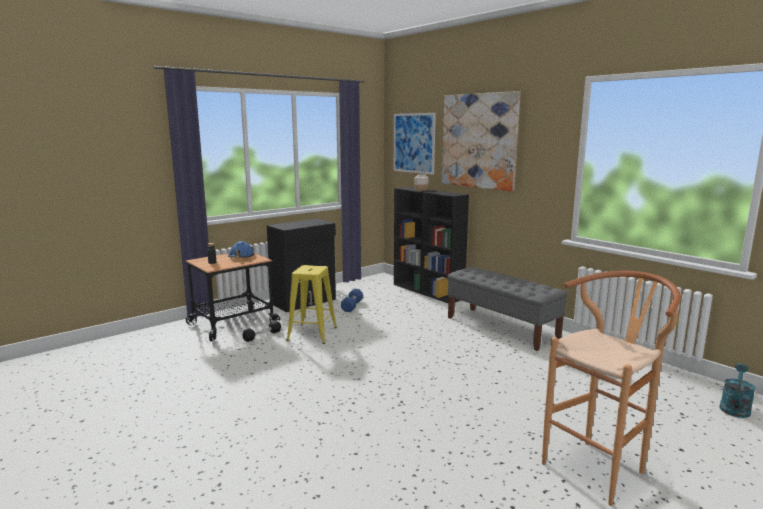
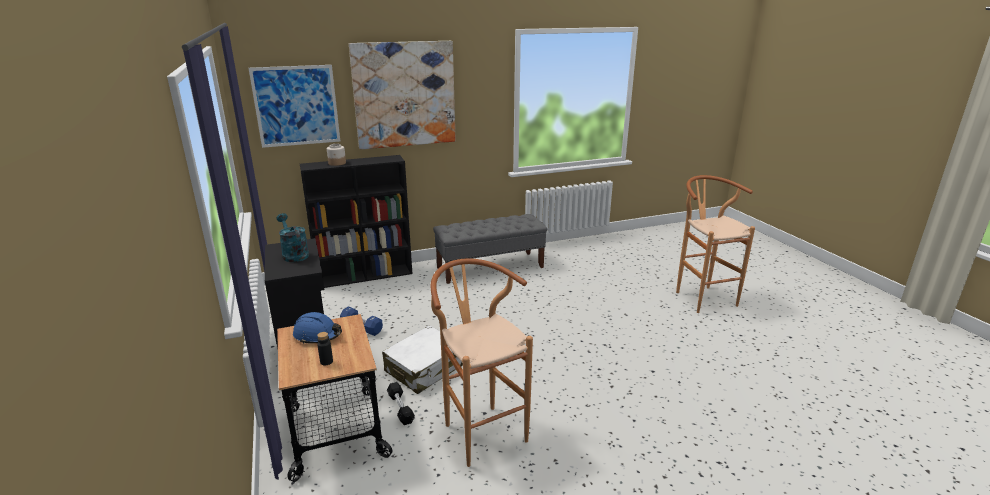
camera: 70 degrees left, 10 degrees up
(246, 364) = (480, 429): none -> brown stool
(312, 334) = (425, 368): yellow stool -> white suitcase
(734, 407) = (646, 240): turquoise watering can -> turquoise watering can (294, 254)

